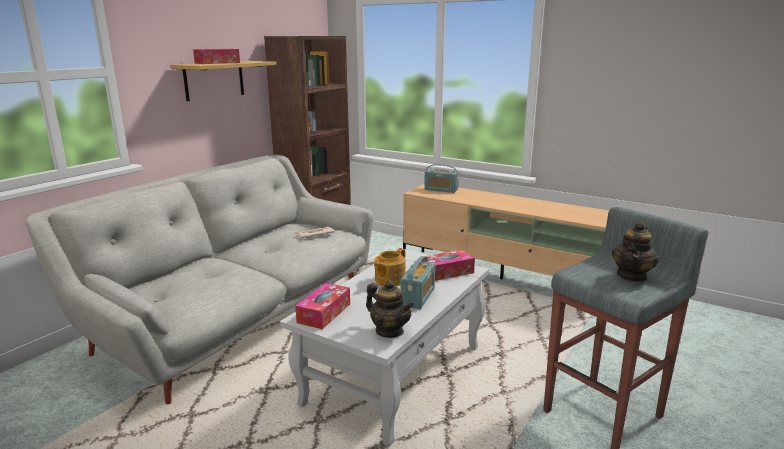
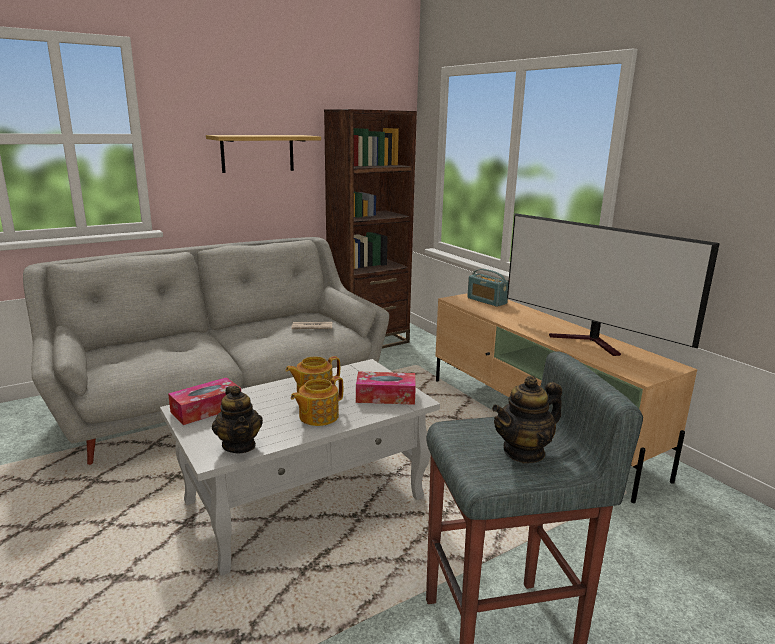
camera: 25 degrees right, 0 degrees up
(217, 63) = (253, 135): tissue box -> none
(418, 297) = (317, 416): radio -> teapot
(545, 207) = (591, 343): none -> television

